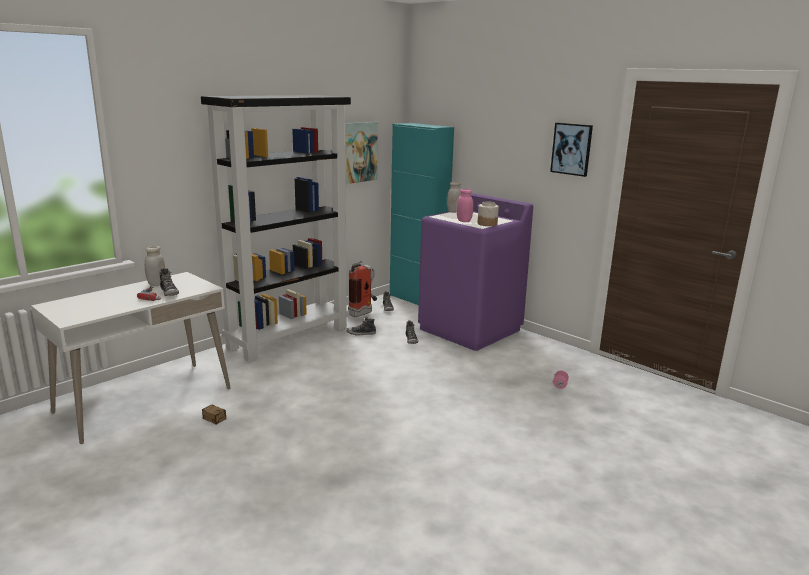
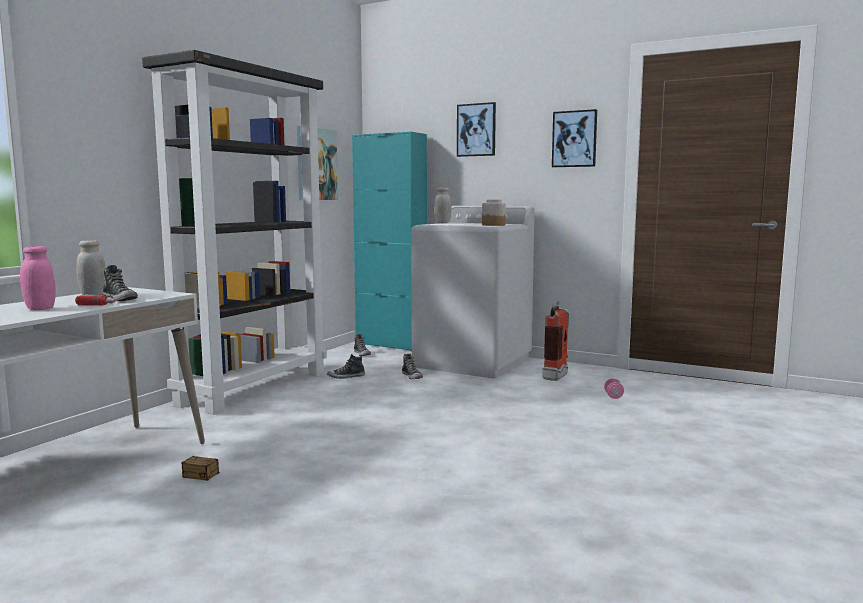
camera: 15 degrees left, 10 degrees down
(363, 313) = (335, 360): fire extinguisher -> fire extinguisher (557, 375)
(464, 221) = (465, 225): pink jar -> pink jar (40, 308)
(470, 329) = (473, 362): purple washing machine -> white washing machine
(493, 129) = (476, 130): none -> picture

